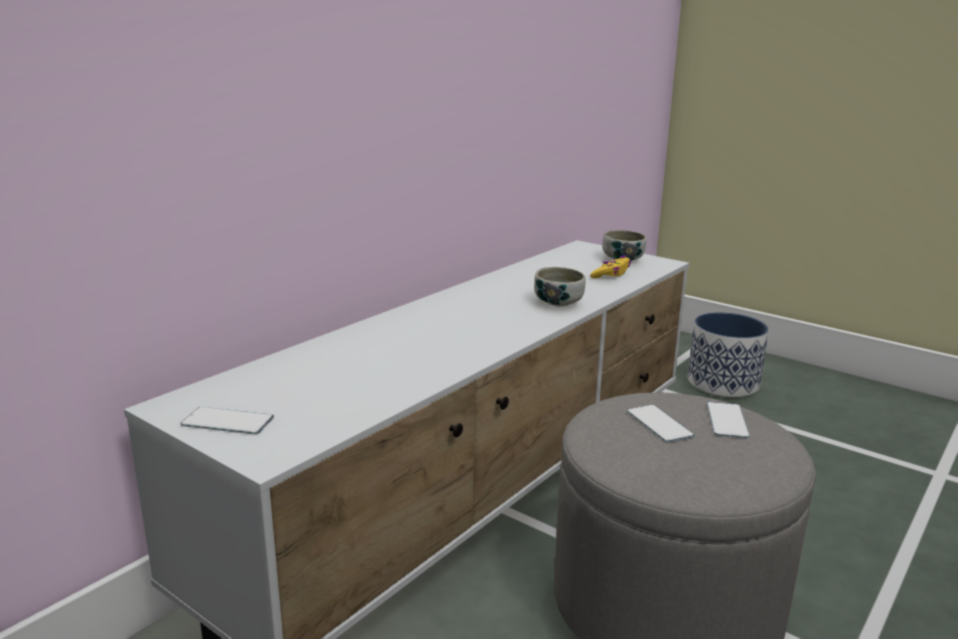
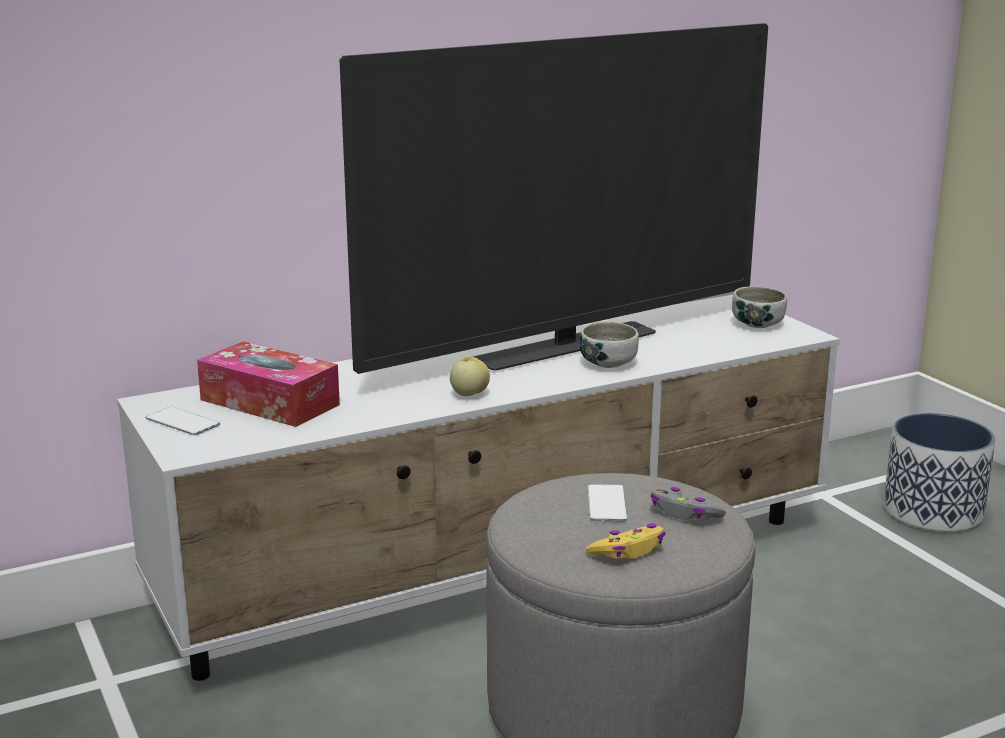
camera: 25 degrees right, 0 degrees up
(301, 384) = (269, 402): none -> tissue box
(480, 346) = (469, 394): none -> apple
(509, 294) = (566, 347): none -> television
(611, 274) = (716, 340): yellow game controller -> yellow game controller (628, 551)
(727, 420) = (684, 513): phone -> grey game controller

